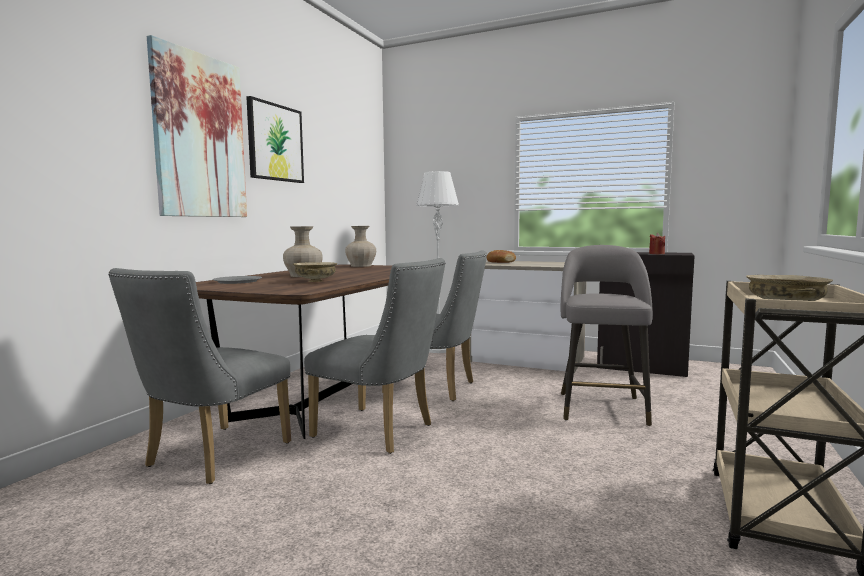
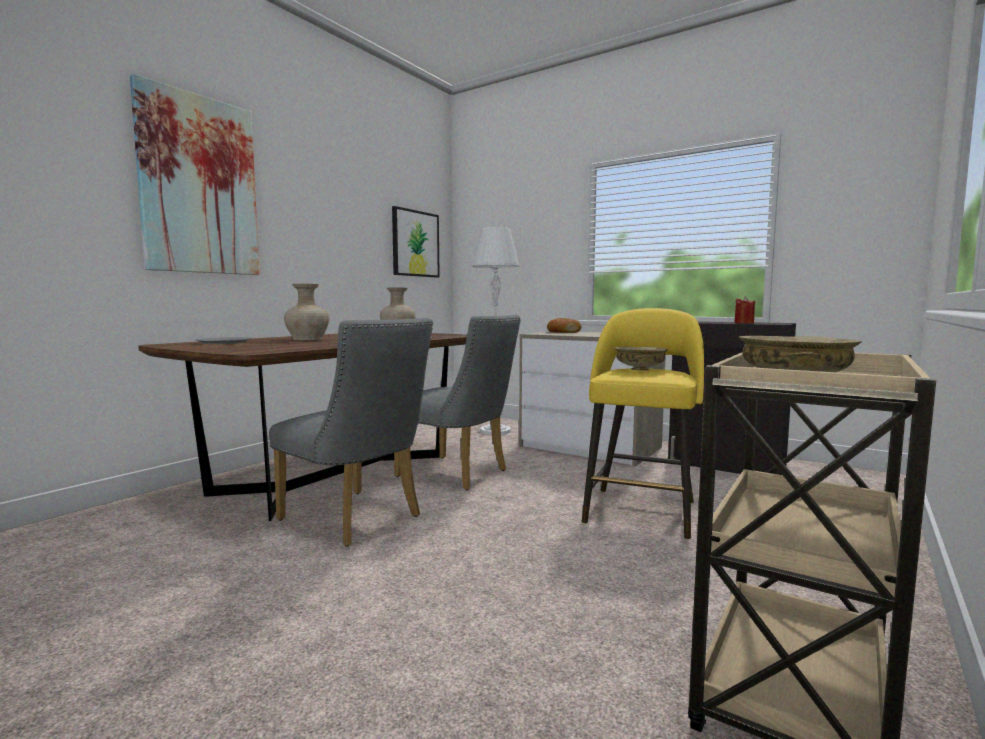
camera: 10 degrees right, 0 degrees up
(211, 458) = (158, 534): grey chair -> none
(275, 142) = (301, 195): picture -> picture (415, 243)
(315, 281) = (302, 344): beige bowl -> beige bowl (640, 369)
(602, 407) = (641, 510): grey stool -> yellow stool

